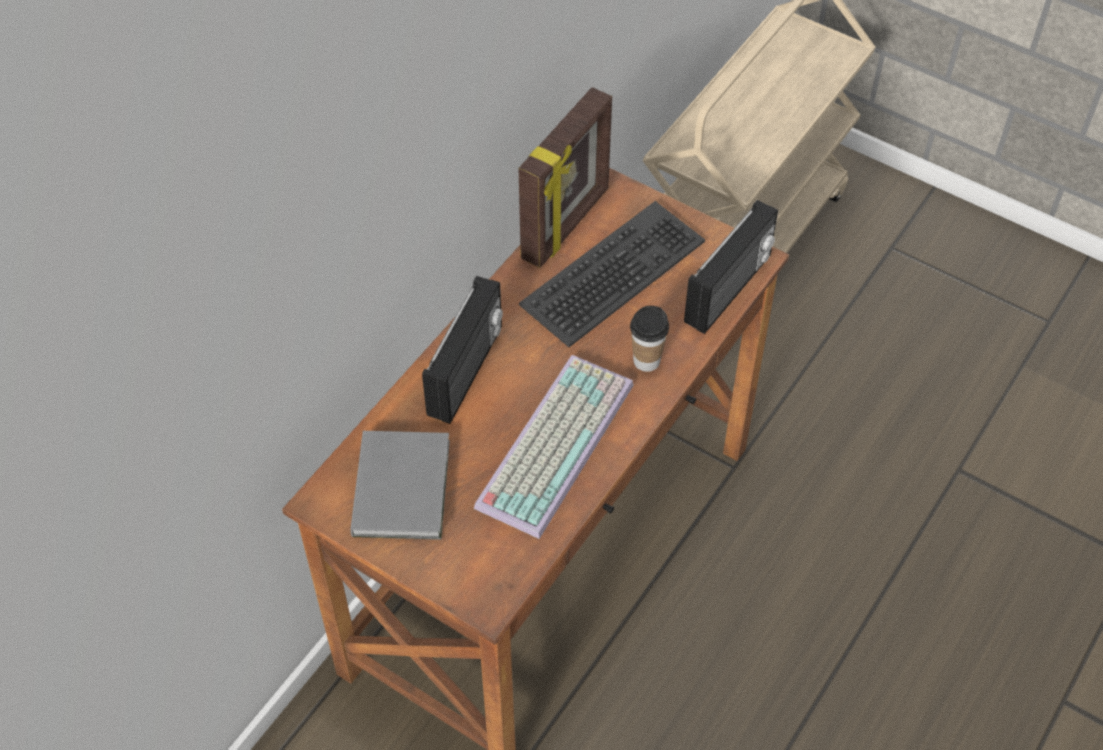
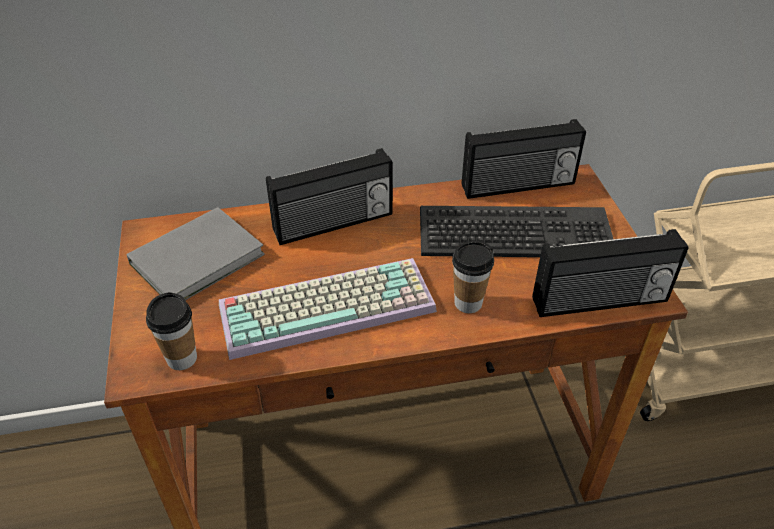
camera: 45 degrees right, 10 degrees down
(505, 566) = (182, 358): none -> cup
(567, 225) = (518, 186): picture frame -> radio

